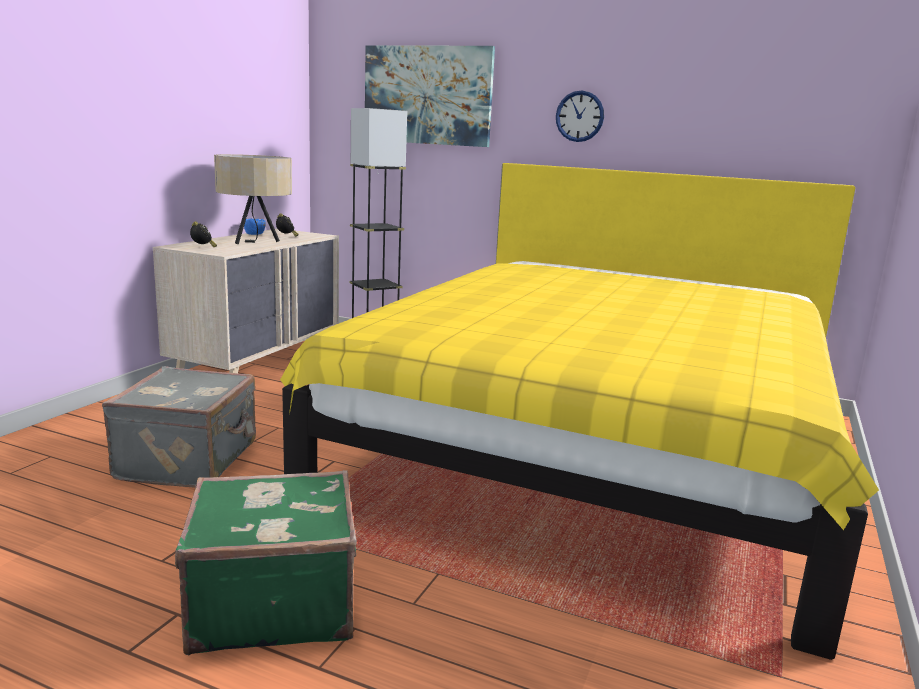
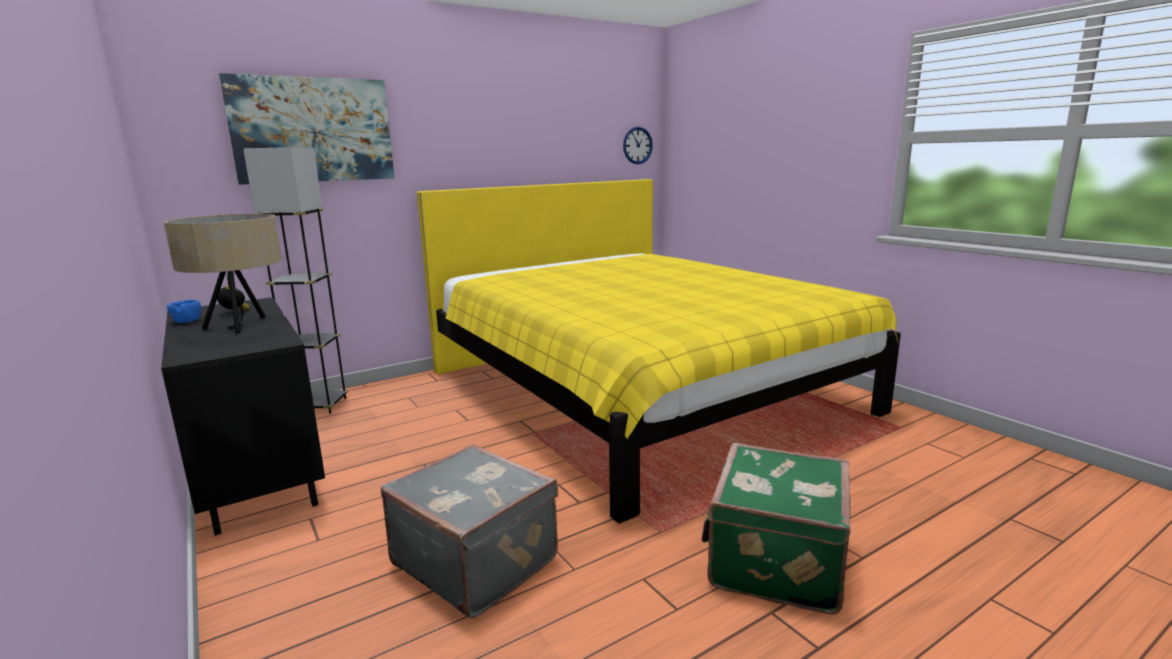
camera: 55 degrees left, 0 degrees up
(203, 247) = (227, 347): alarm clock -> none
(258, 362) = (256, 472): beige dresser -> black dresser
(579, 116) = (471, 144): wall clock -> wall clock (637, 145)

